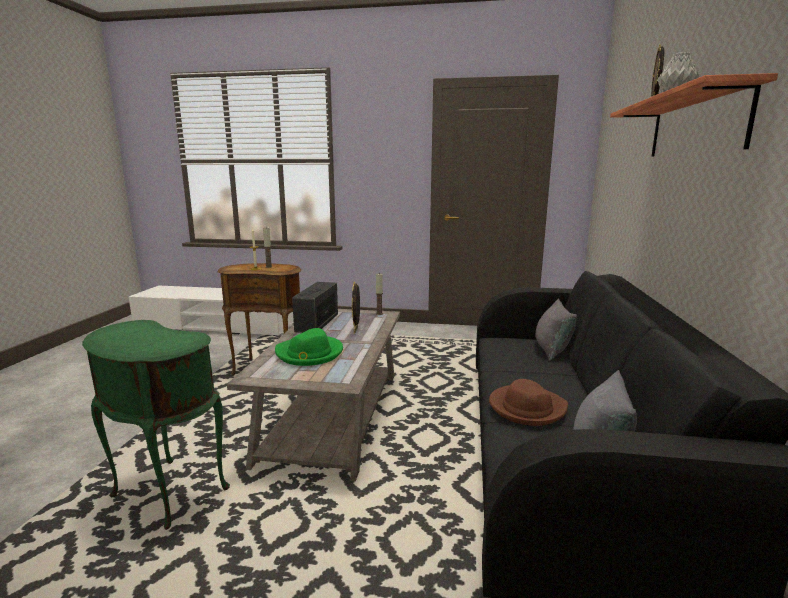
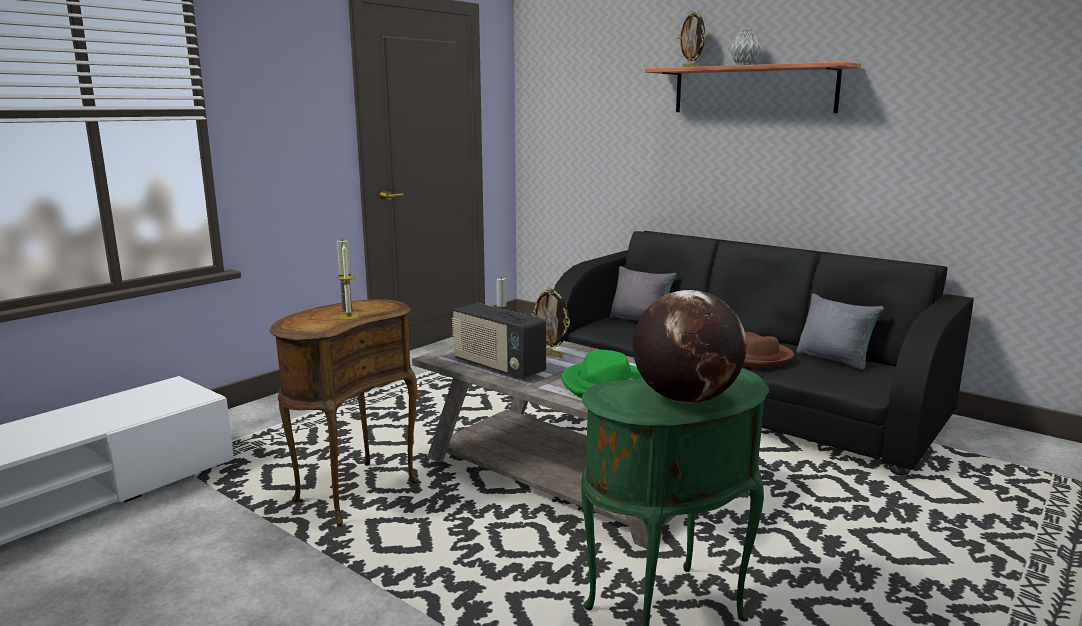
camera: 60 degrees left, 0 degrees up
(120, 340) = (685, 399): none -> globe

